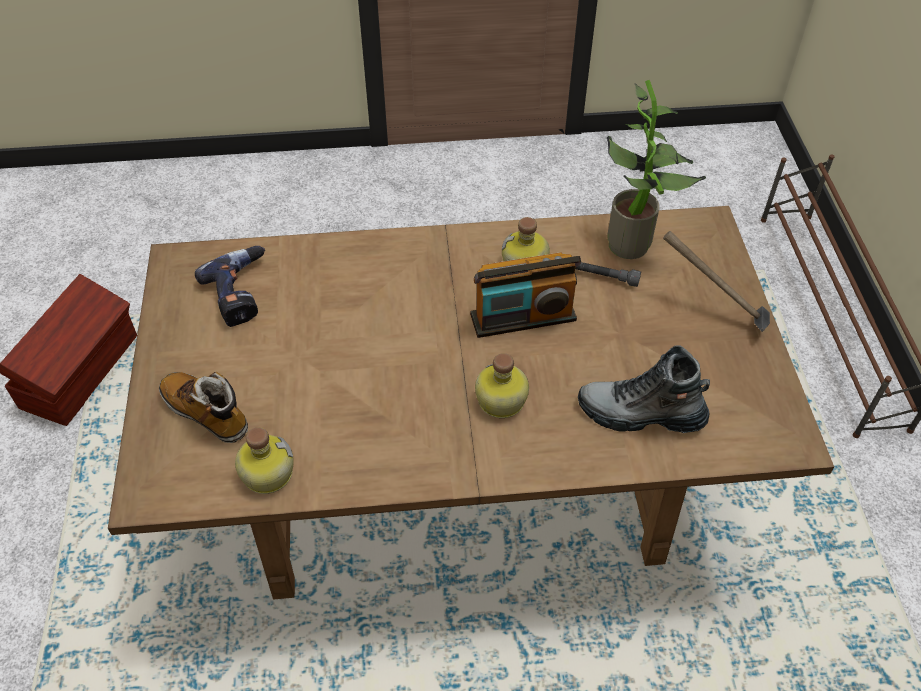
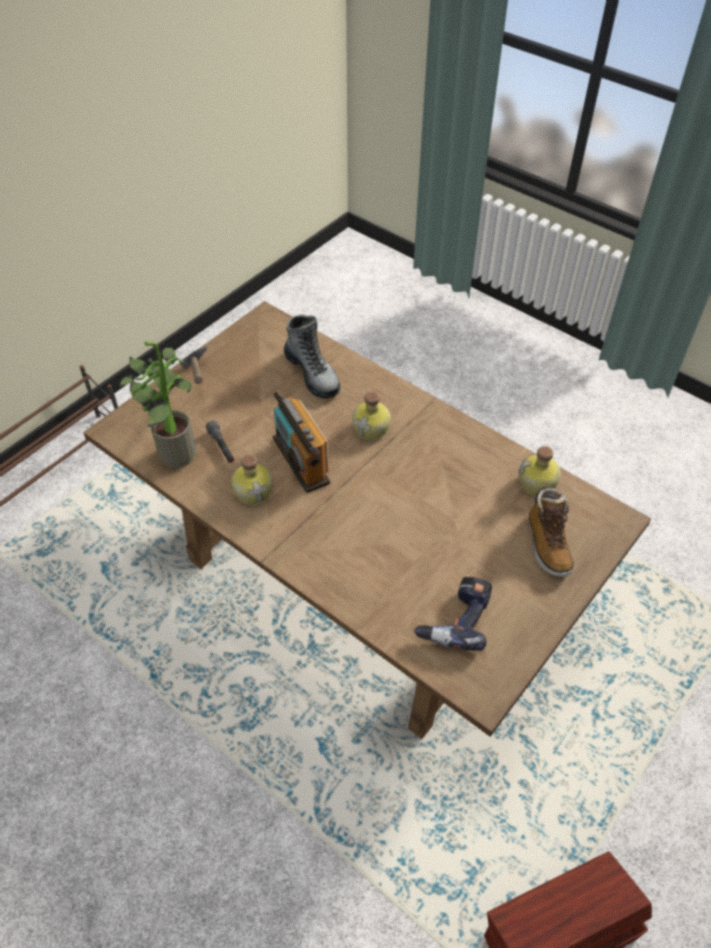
camera: 135 degrees left, 0 degrees up
(523, 318) = (300, 460): radio -> radio turned 150 degrees counterclockwise

